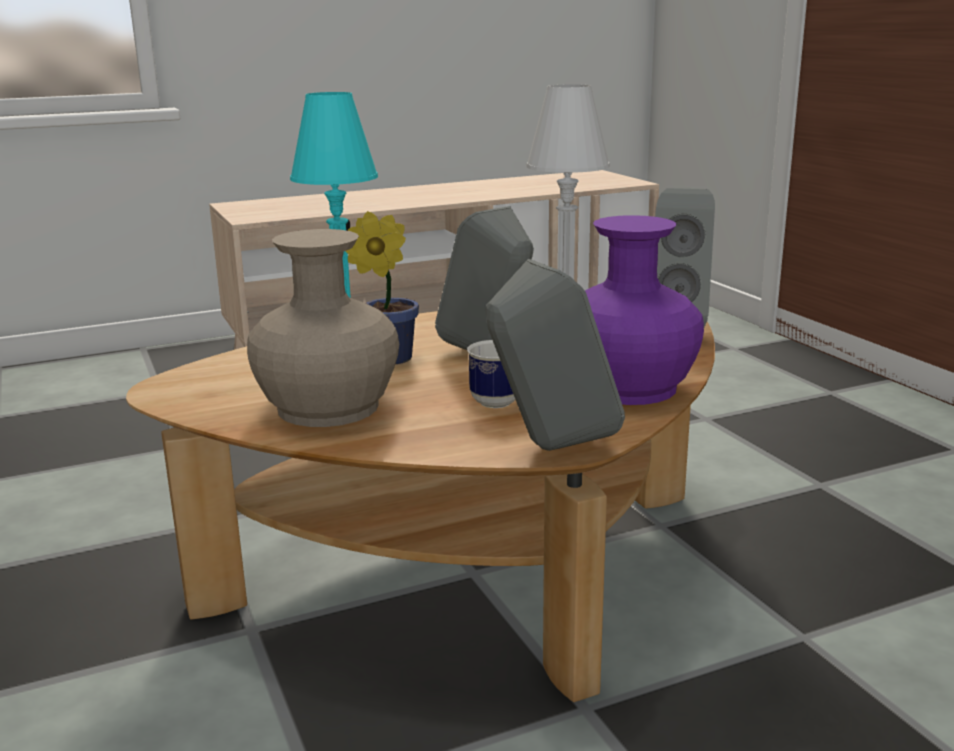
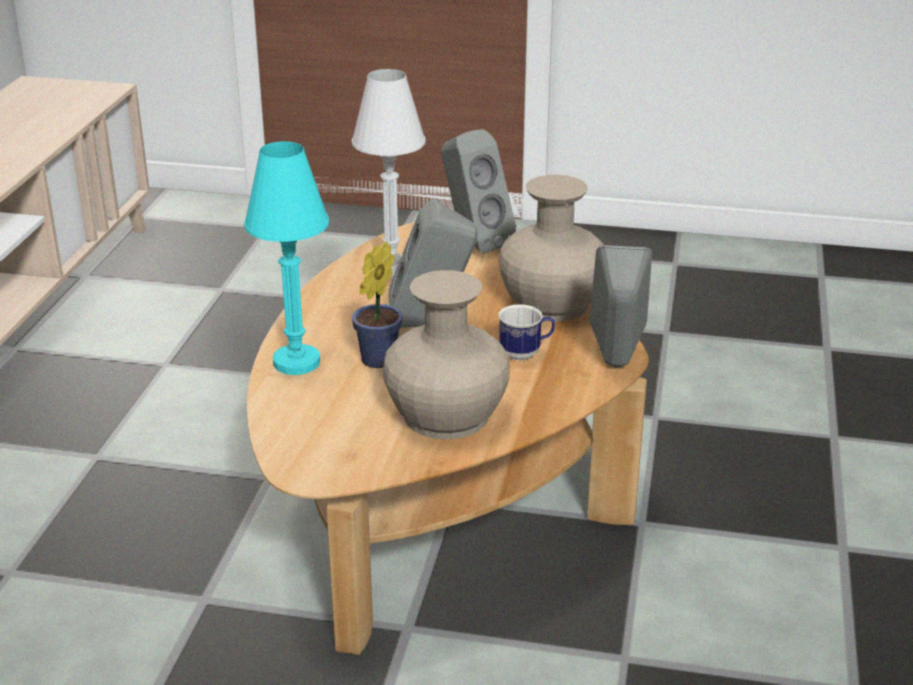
camera: 55 degrees left, 10 degrees up
(628, 387) = (552, 303): purple vase -> beige vase

